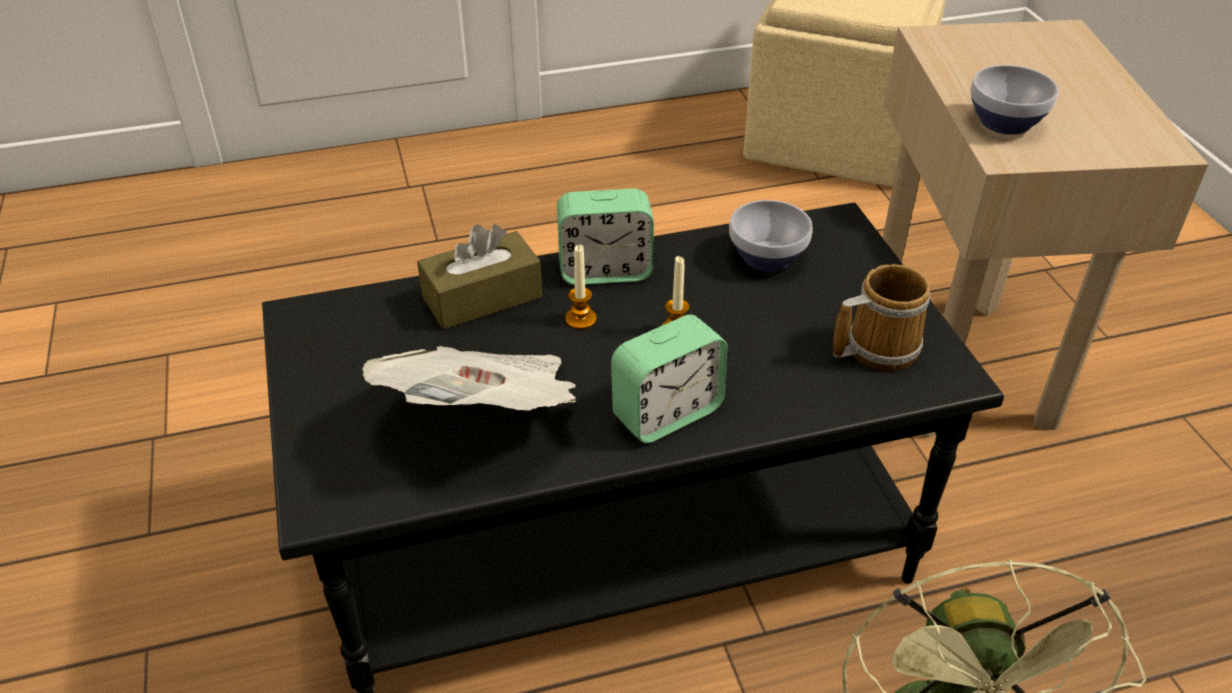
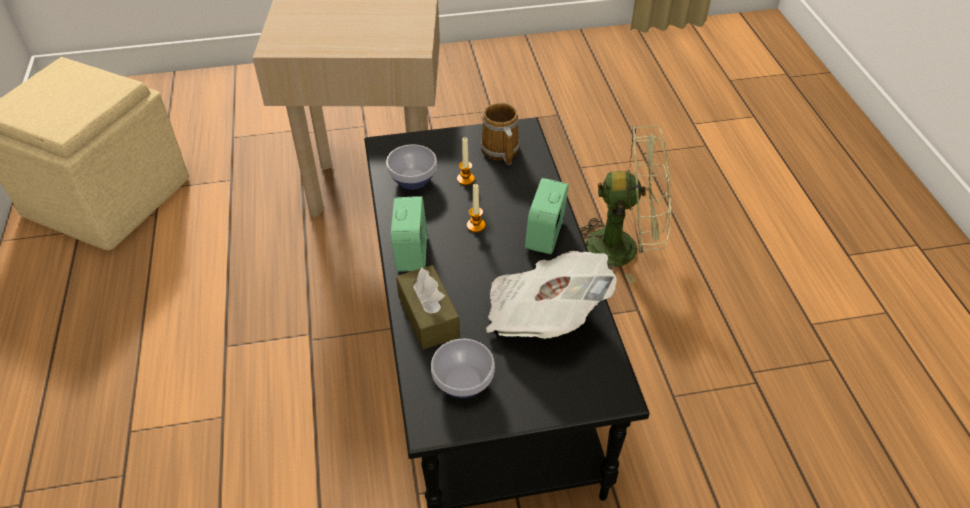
camera: 85 degrees left, 5 degrees up
(580, 319) = (458, 267): candle -> candle (465, 179)
(667, 413) = (545, 235): alarm clock -> alarm clock turned 135 degrees counterclockwise
(1003, 123) = (384, 42): bowl -> bowl (464, 383)

